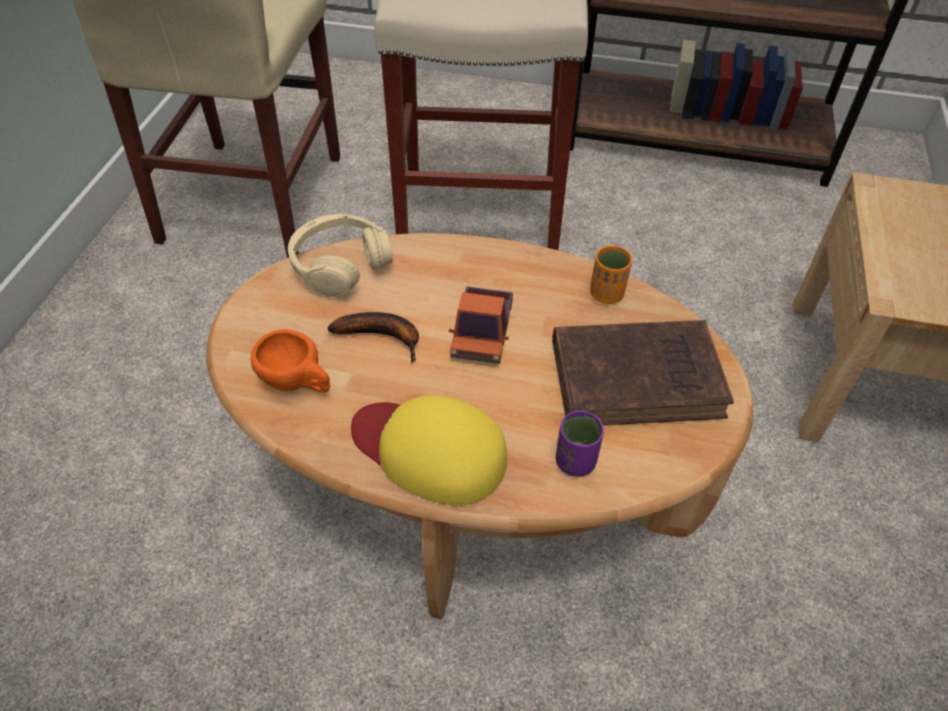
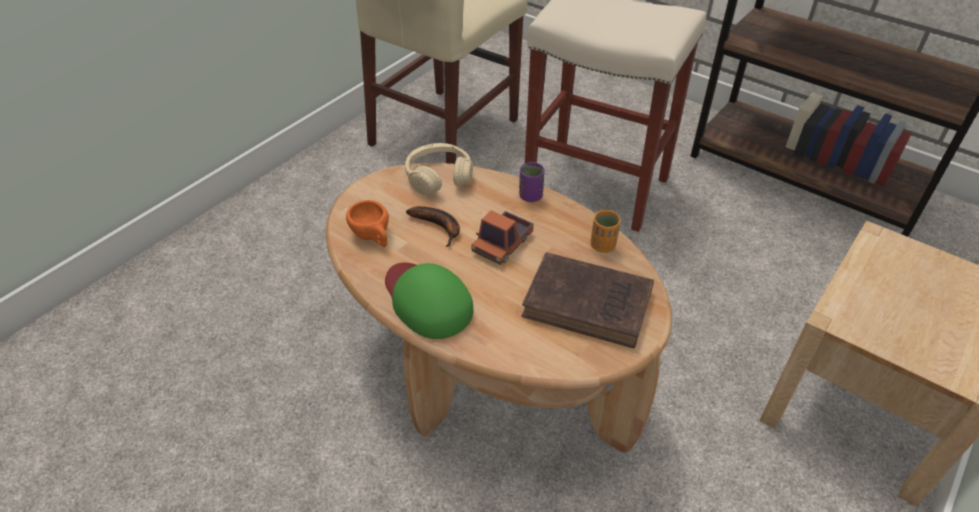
camera: 25 degrees right, 5 degrees down
(430, 450) = (427, 301): yellow cap -> green cap
(575, 462) = (513, 338): purple cup -> purple cup (530, 196)

